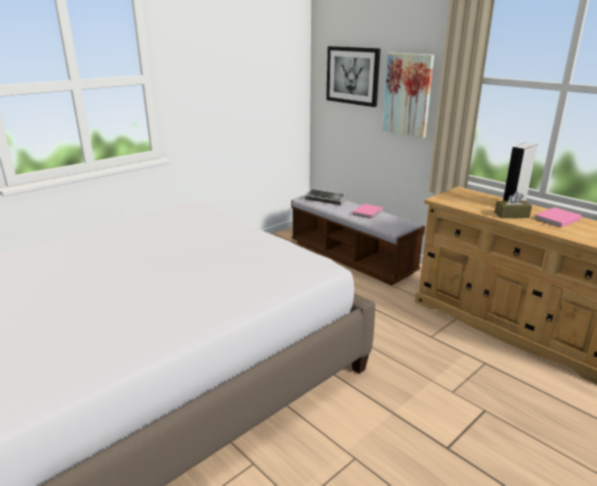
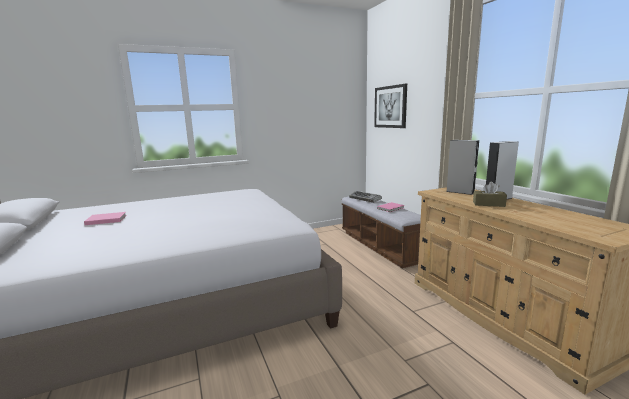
camera: 20 degrees right, 10 degrees down
(408, 94) = (425, 115): picture -> none
(469, 198) = (460, 192): none -> grey speaker
(556, 219) = (533, 209): pink book -> pink book (105, 220)

